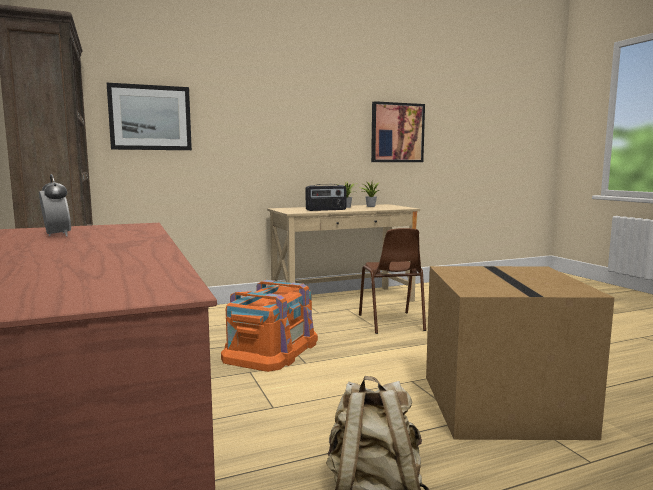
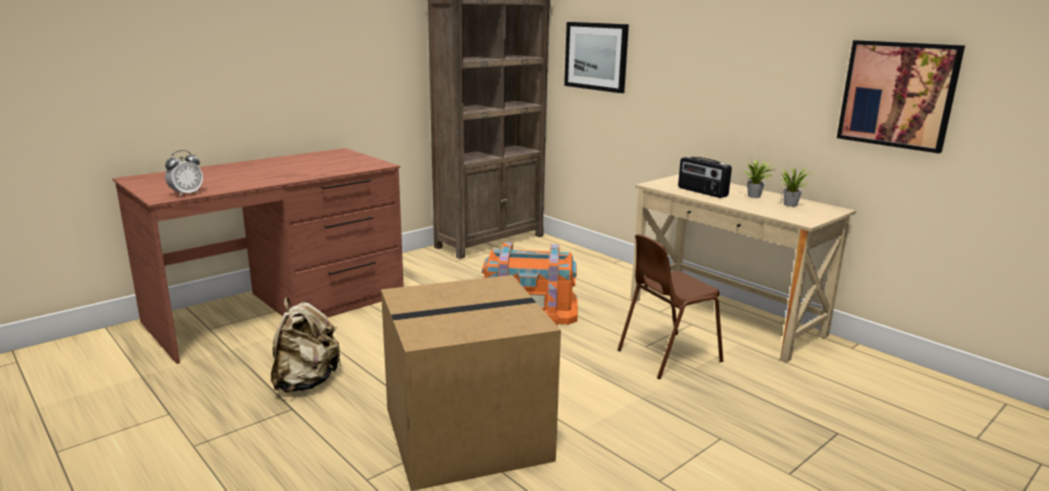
camera: 70 degrees right, 10 degrees up
(57, 235) = (322, 161): alarm clock -> alarm clock (186, 194)

